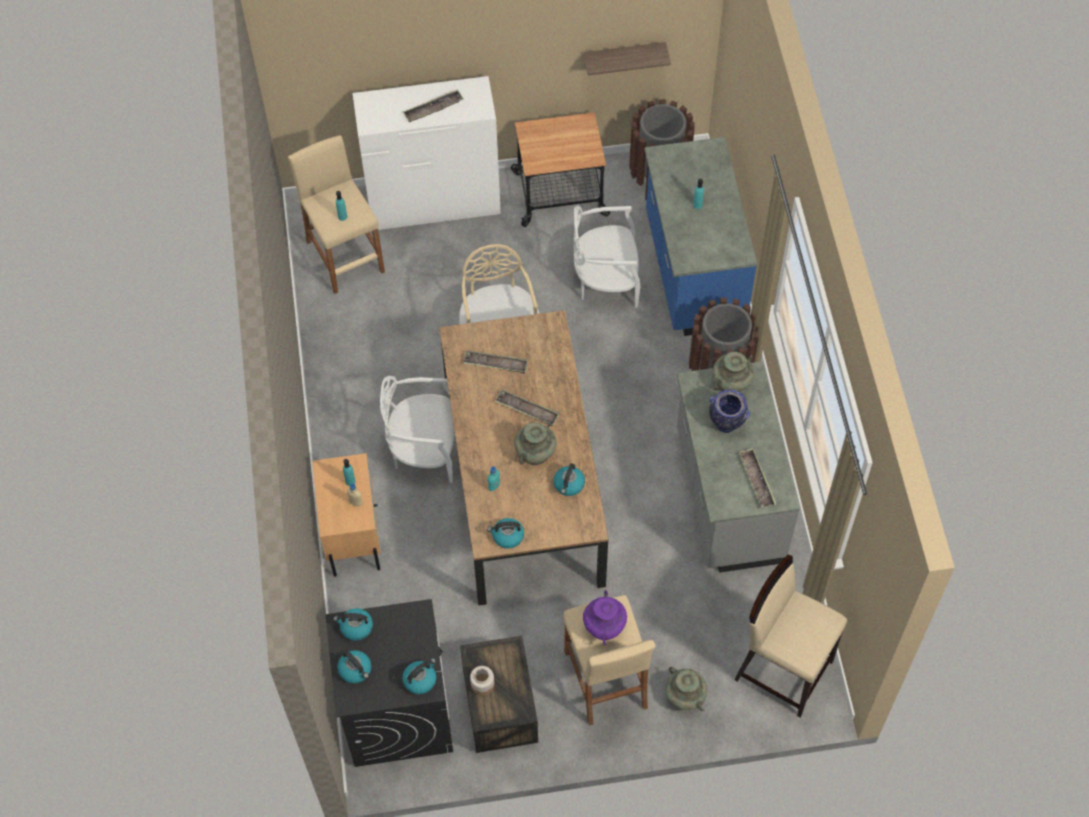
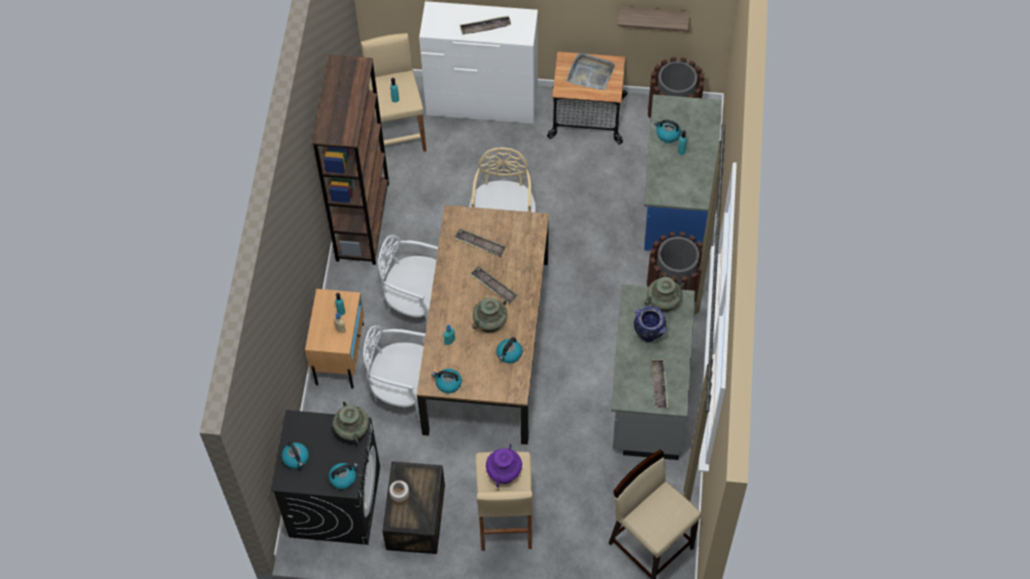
camera: 15 degrees right, 0 degrees up
(333, 370) = (362, 221): none -> brown bookcase
(356, 627) = (306, 425): kettle -> kettle (667, 134)
(561, 139) = (590, 73): none -> grey tray
(606, 281) = (603, 197): white chair -> white chair (402, 389)
(685, 697) = (564, 547): turquoise vase -> turquoise vase (352, 430)

